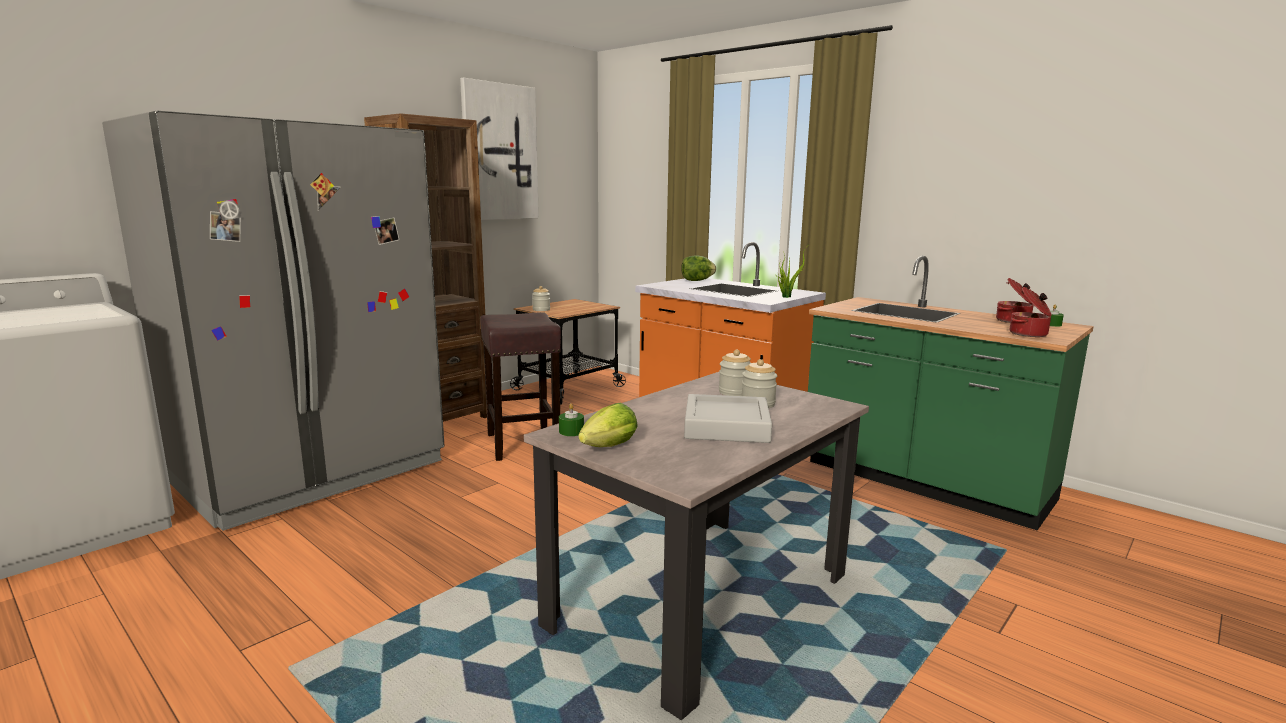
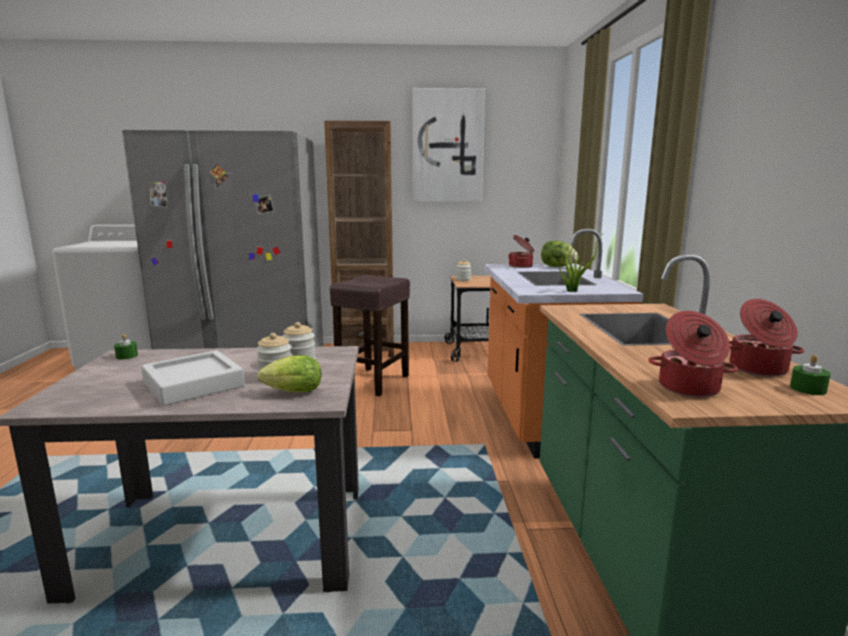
camera: 45 degrees right, 0 degrees up
(606, 448) = (97, 371): lettuce -> lettuce (290, 392)
(671, 283) = (521, 266): none -> cooking pot

